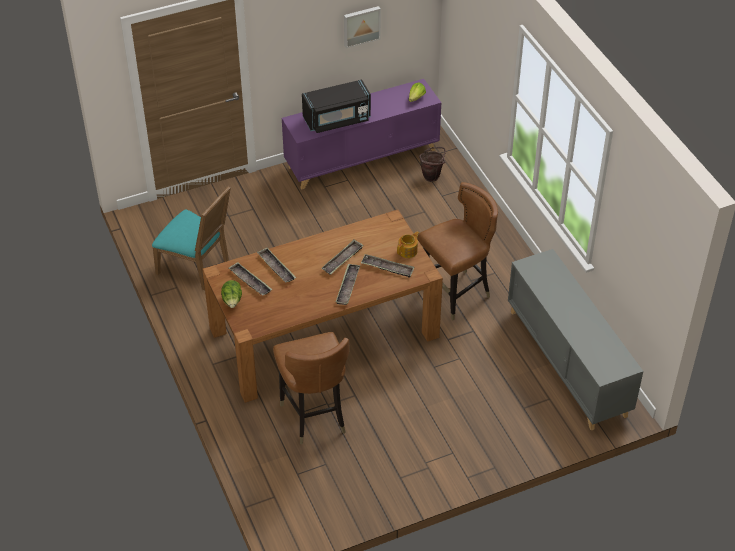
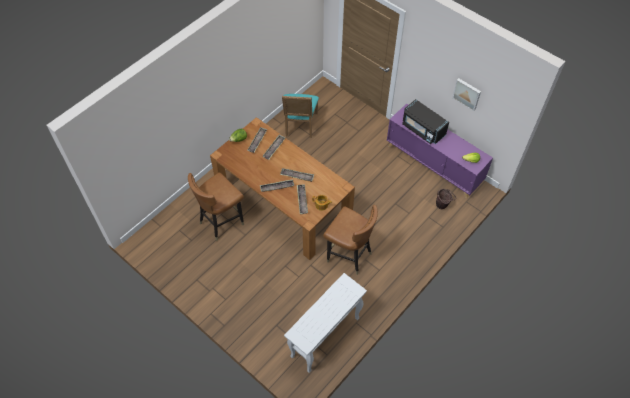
camera: 65 degrees right, 10 degrees up
(567, 363) = (325, 338): grey cabinet -> white console table

